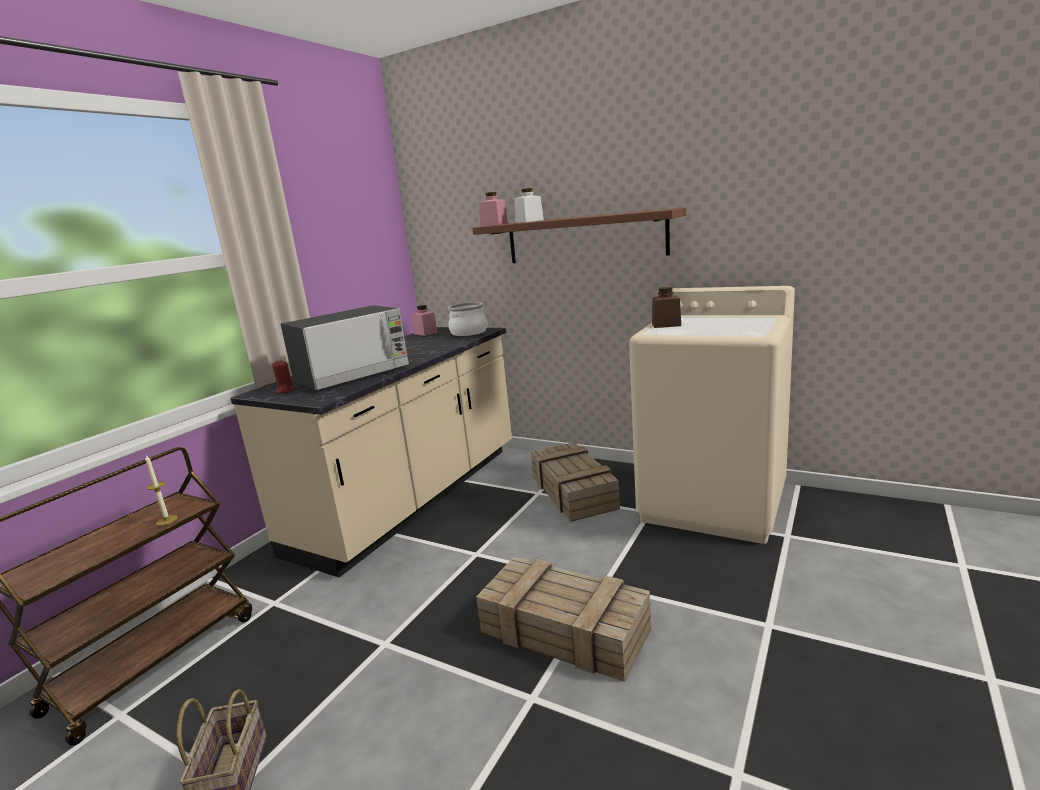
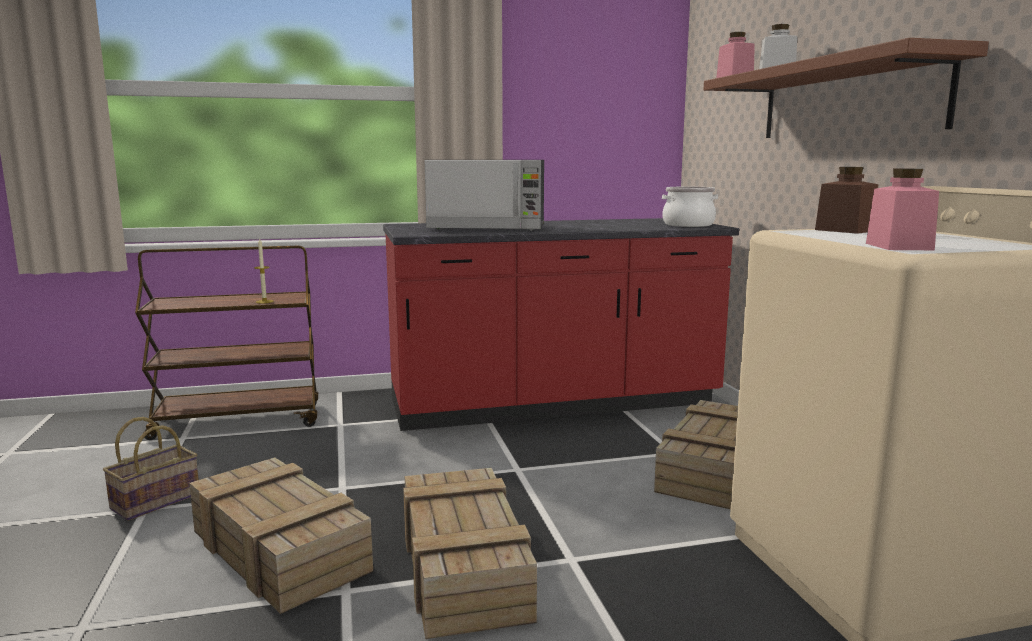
camera: 45 degrees right, 5 degrees down
(285, 390) = (418, 227): red candle -> none
(413, 498) = (553, 404): beige counter -> red counter
(425, 333) = (652, 219): pink jar -> pink jar (898, 246)
(438, 714) = (282, 551): none -> crate

